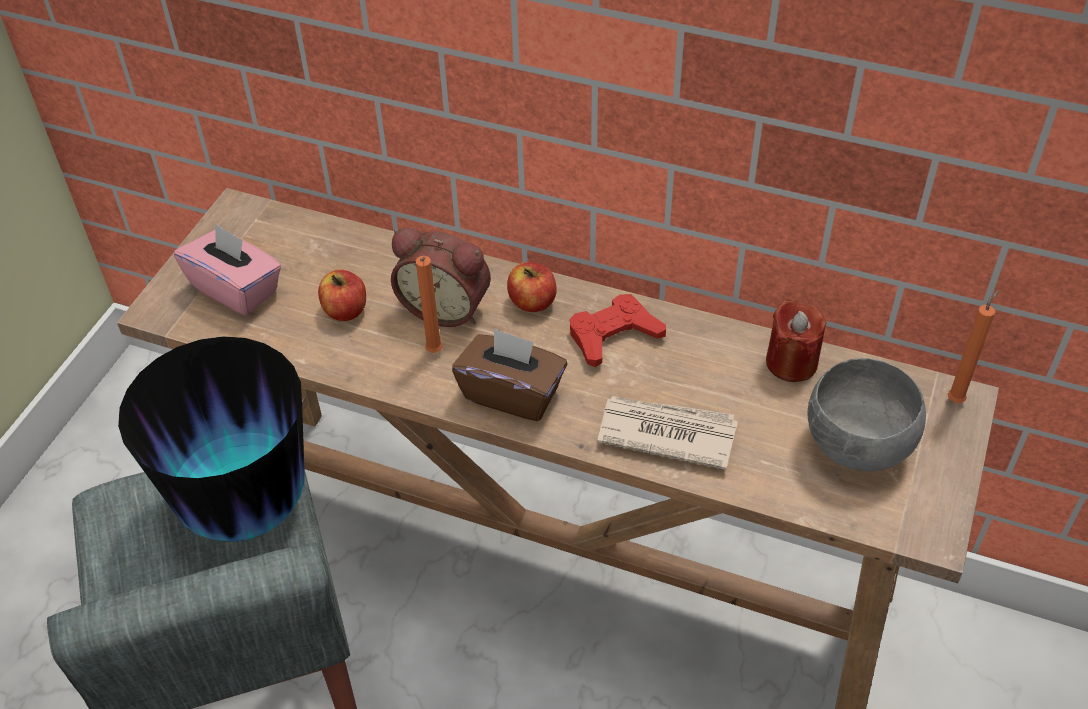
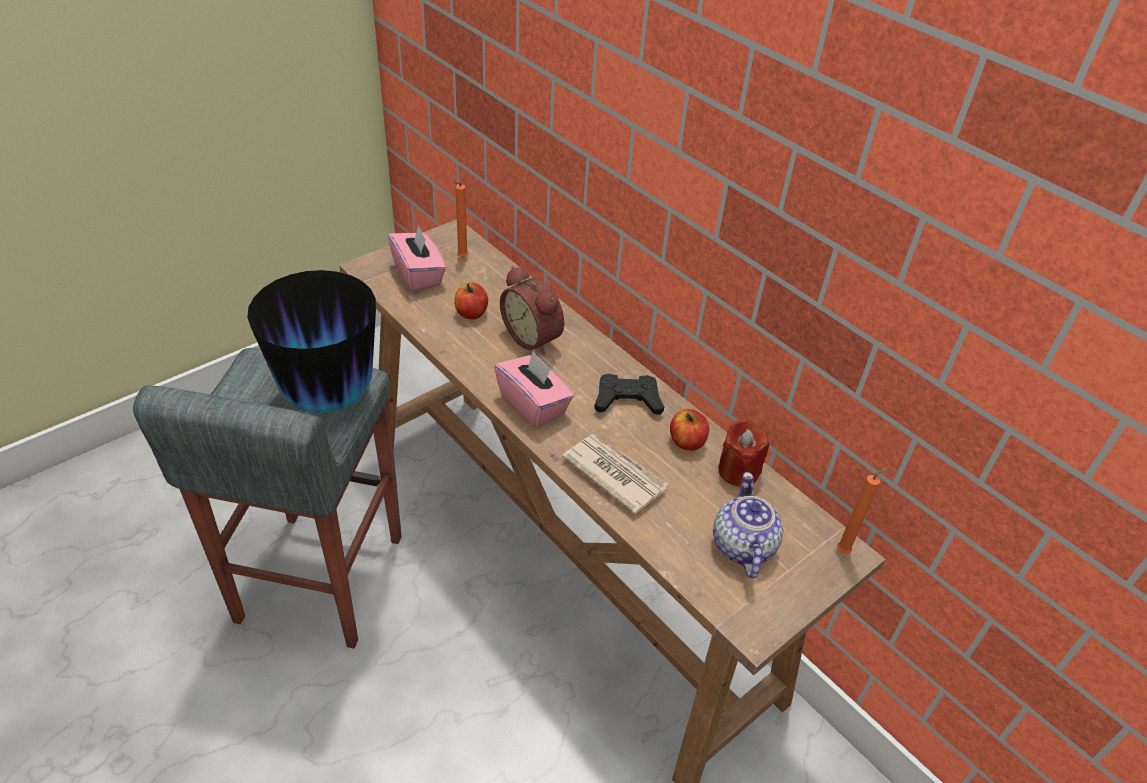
camera: 25 degrees right, 5 degrees down
(434, 353) = (504, 360): orange candle -> orange candle (461, 258)
(512, 393) = (533, 404): brown tissue box -> pink tissue box
(532, 302) = (590, 357): apple -> apple (687, 442)
(613, 335) = (627, 400): red game controller -> black game controller
(856, 448) = (742, 546): grey bowl -> teapot

